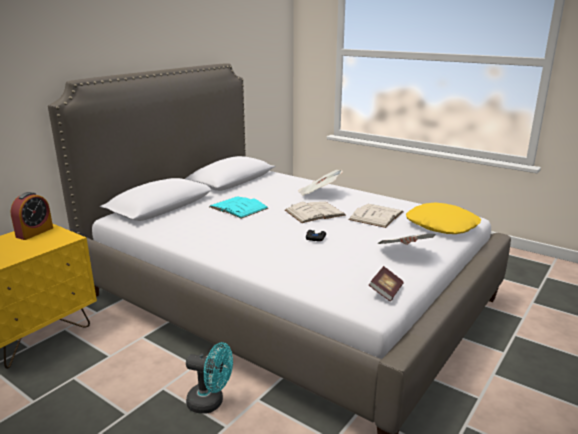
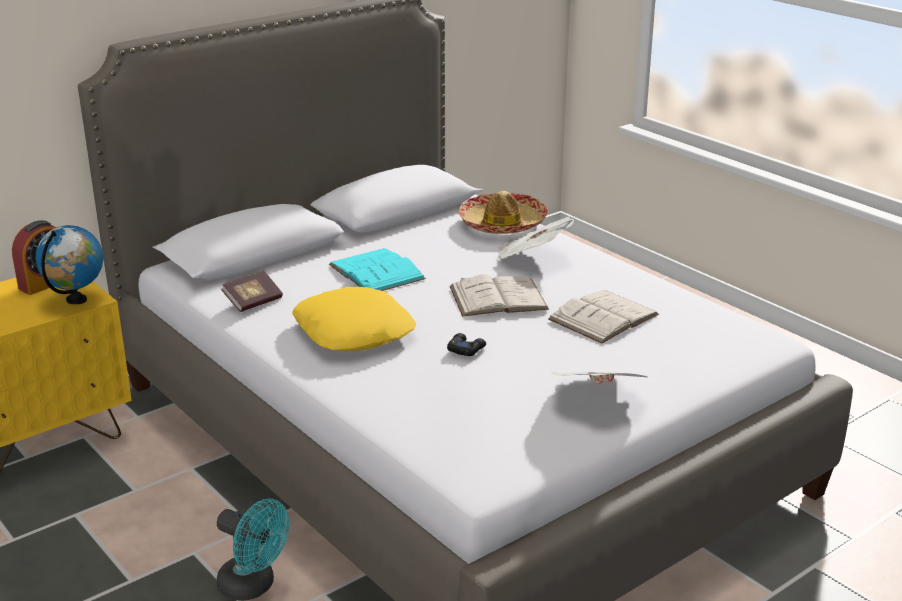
camera: 15 degrees right, 5 degrees up
(58, 239) = (76, 300): none -> globe
(292, 181) = (502, 224): none -> hat
(386, 291) = (517, 460): book -> book (253, 302)
(442, 225) = (708, 351): yellow pillow -> yellow pillow (354, 331)

